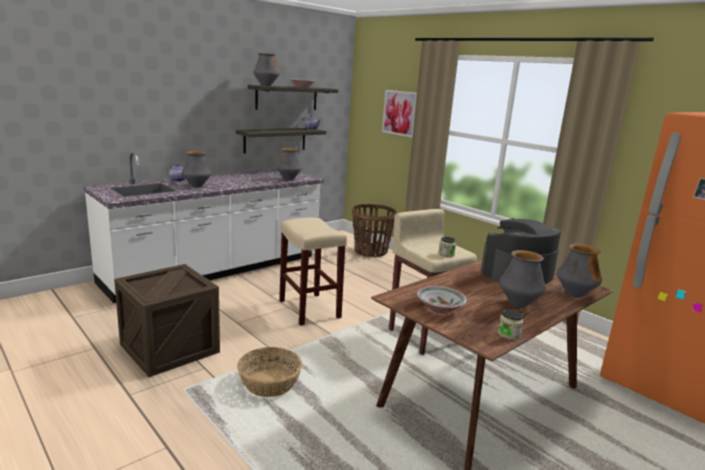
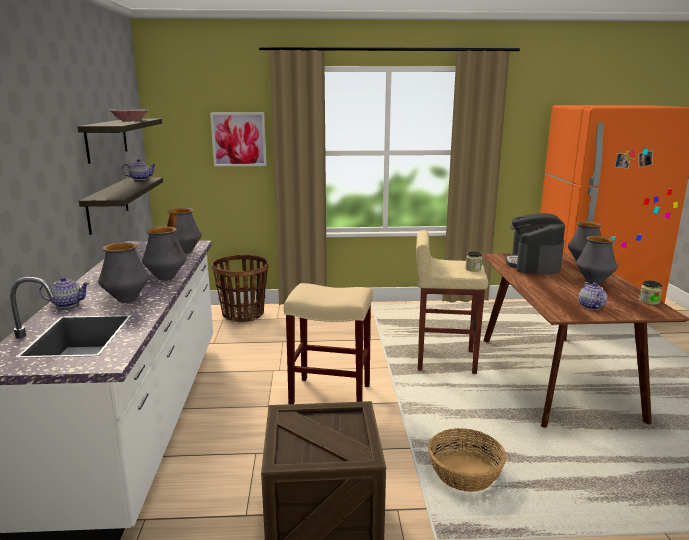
camera: 50 degrees left, 0 degrees up
(266, 86) = (111, 124): vase -> vase (166, 278)
(439, 308) = (591, 306): bowl -> teapot

